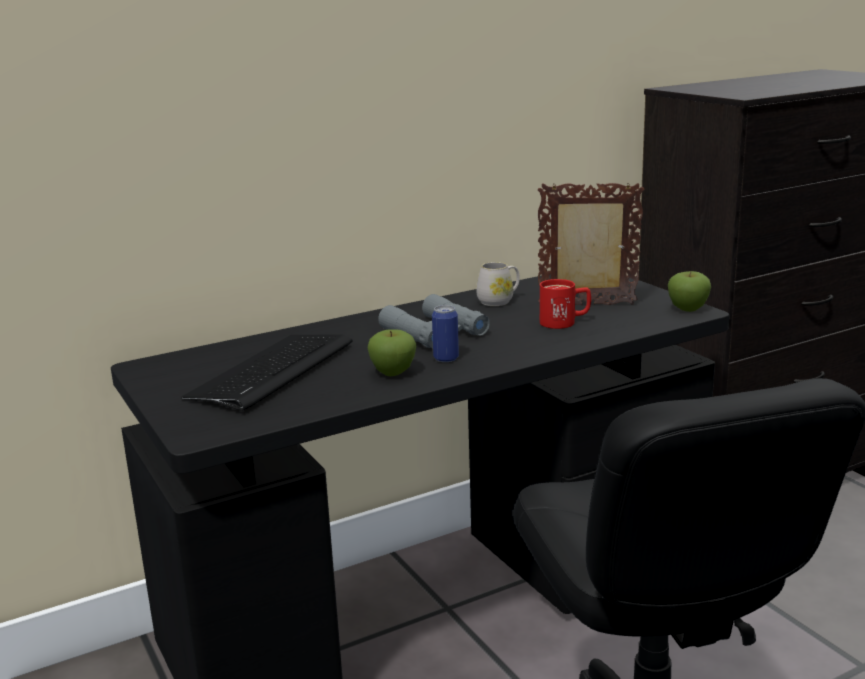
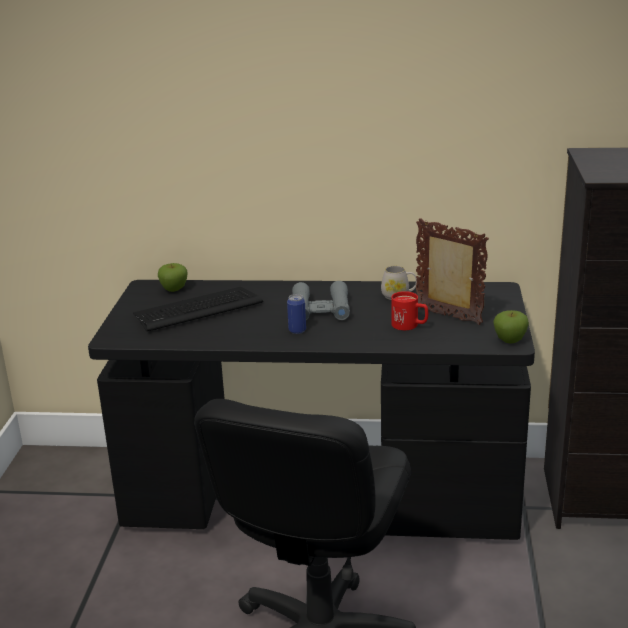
camera: 35 degrees right, 5 degrees up
(393, 373) = (254, 331): apple -> apple (174, 289)

